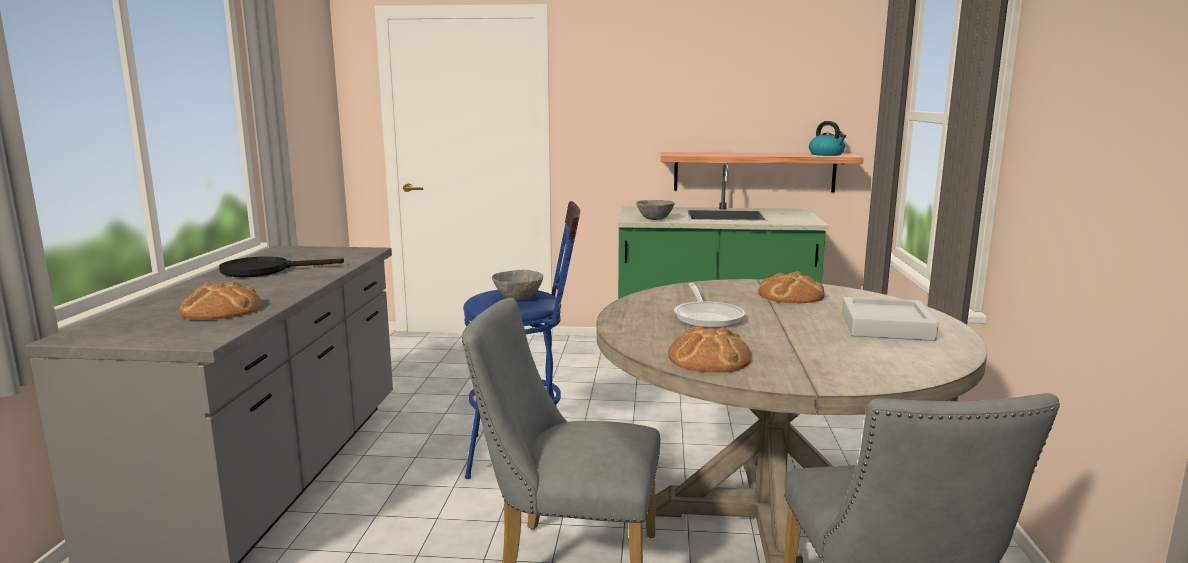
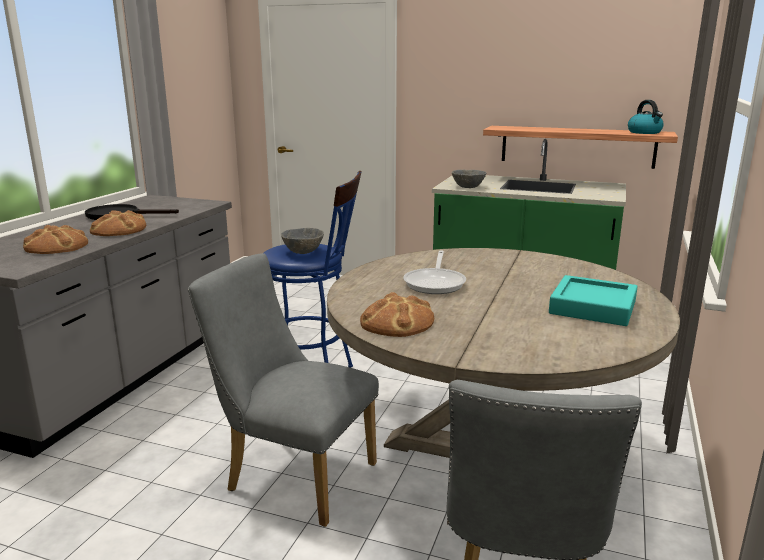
camera: 15 degrees right, 5 degrees up
(791, 295) = (534, 268): bread -> bread (119, 230)
(886, 327) = (592, 307): grey tray -> turquoise tray

